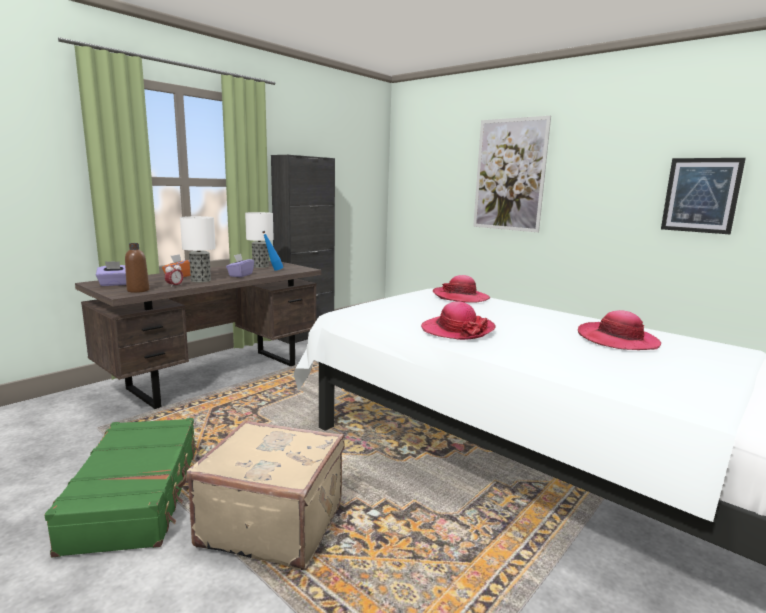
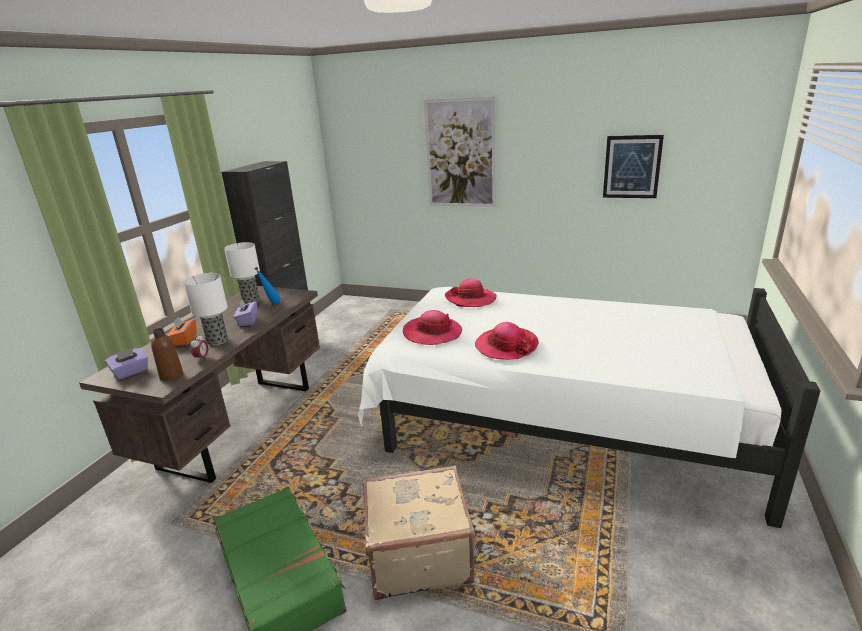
camera: 20 degrees left, 10 degrees up
(617, 340) = (623, 325): hat -> hat (432, 333)

